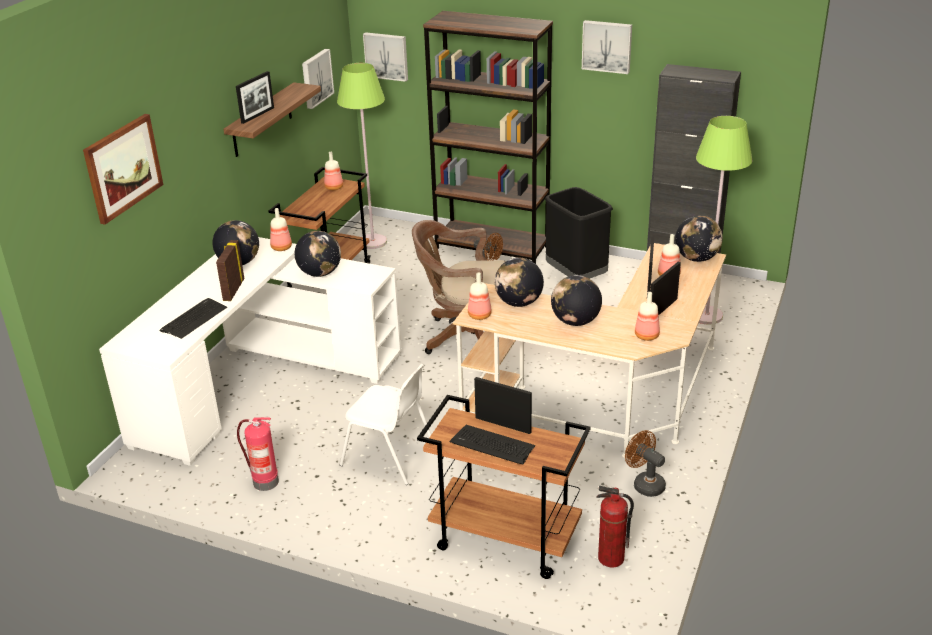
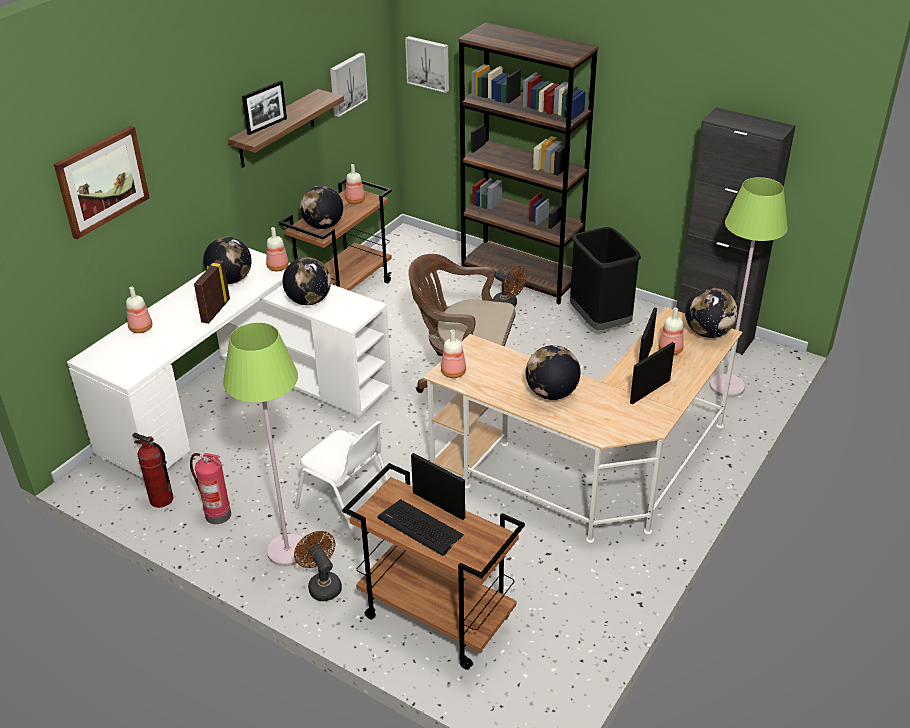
camera: 10 degrees right, 5 degrees up
(194, 319) = (167, 339): keyboard -> none
(372, 242) = (400, 256): green floor lamp -> green floor lamp (287, 551)
(518, 303) = (499, 363): globe -> globe (323, 226)
(607, 46) = (654, 80): picture -> none
(610, 559) = (539, 657): fire extinguisher -> fire extinguisher (161, 500)
(644, 484) = (600, 576): brown fan -> brown fan (322, 585)
(647, 336) = (623, 421): bottle -> bottle (141, 328)

